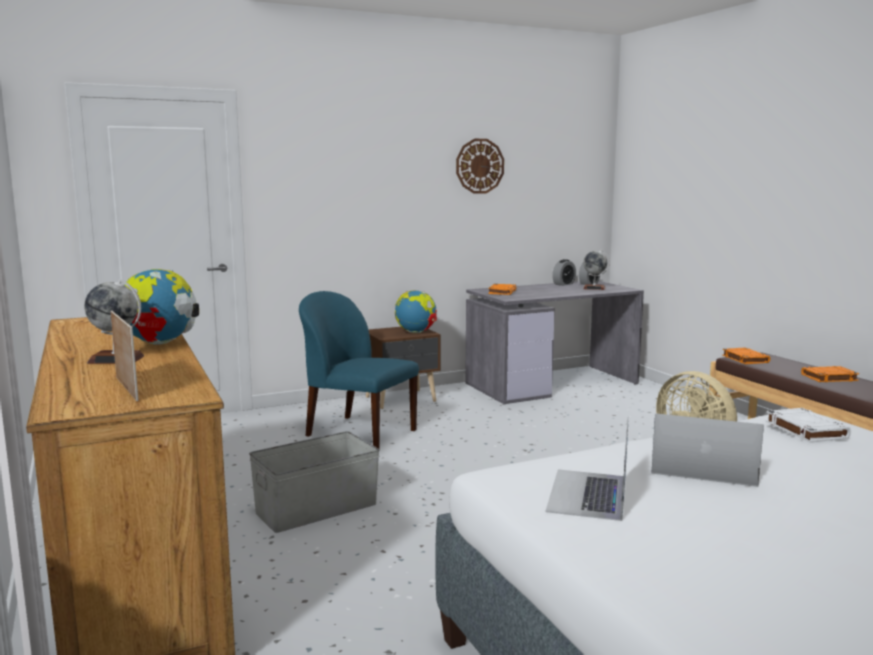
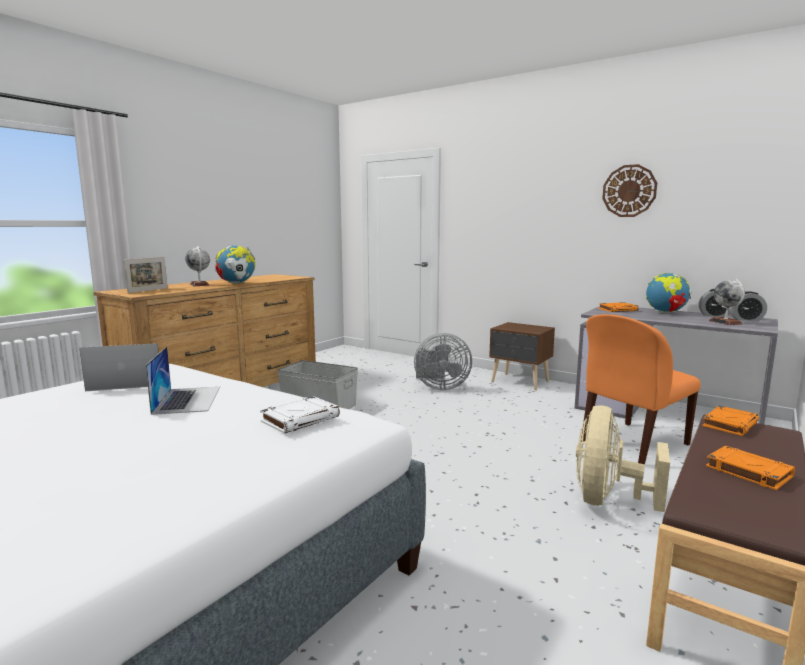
camera: 60 degrees right, 0 degrees up
(359, 433) = (439, 387): blue chair -> grey fan
(416, 332) = (529, 330): globe -> globe (666, 313)
(603, 413) = (632, 444): none -> orange chair

